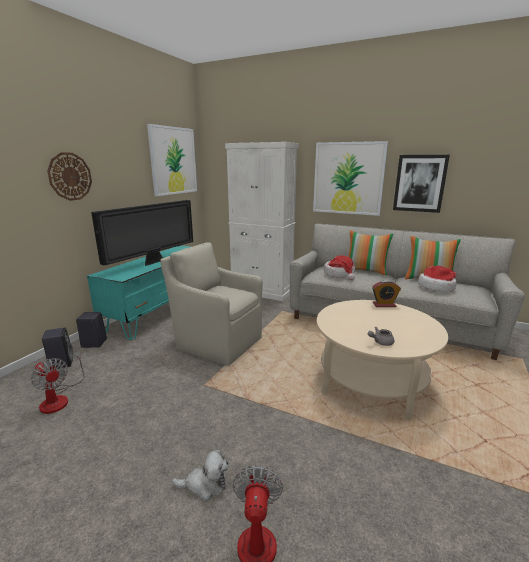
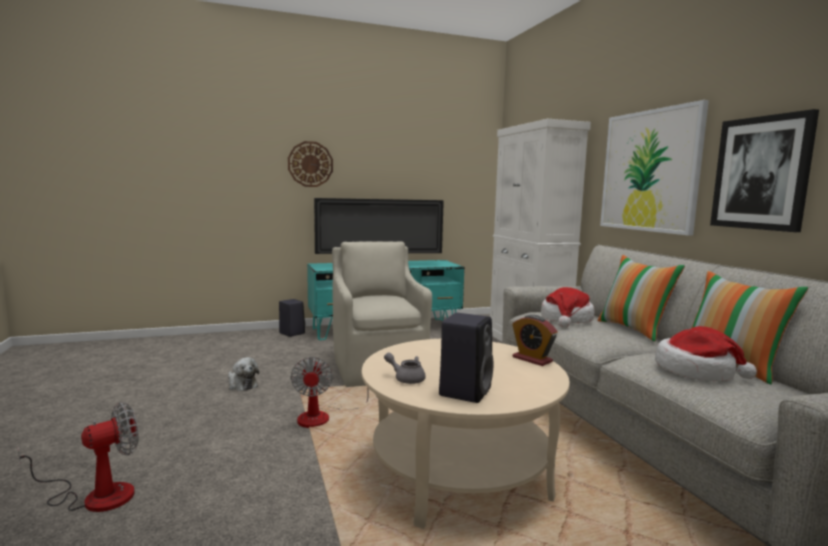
camera: 45 degrees right, 10 degrees down
(59, 398) = (209, 356): fan -> fan (323, 416)
(61, 363) = (250, 337): black speaker -> black speaker (465, 391)
(173, 161) = (452, 156): picture -> none
(205, 484) = (166, 446): plush toy -> plush toy (241, 385)

